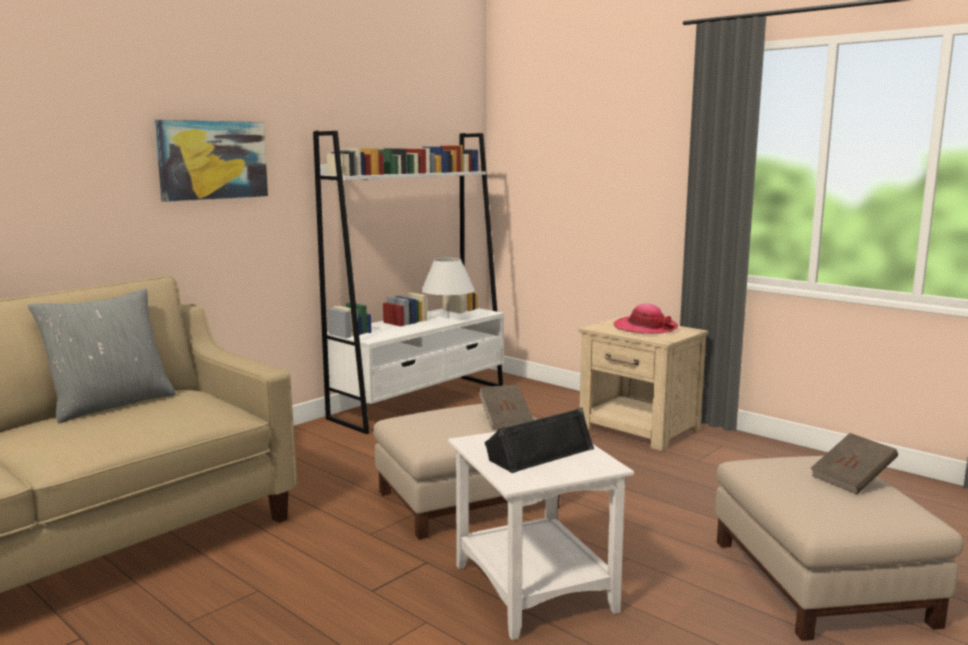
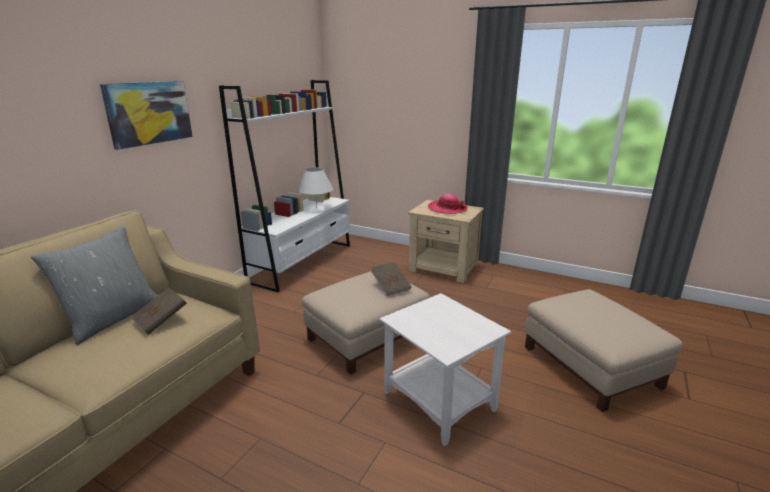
camera: 15 degrees left, 10 degrees up
(539, 453) = (445, 323): black speaker -> none
(852, 479) = (611, 309): brown book -> brown book (161, 321)

